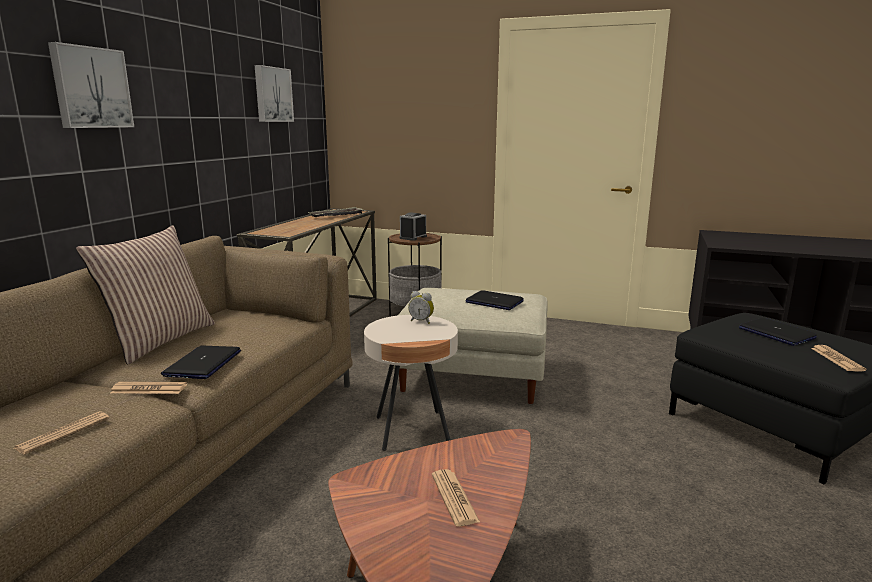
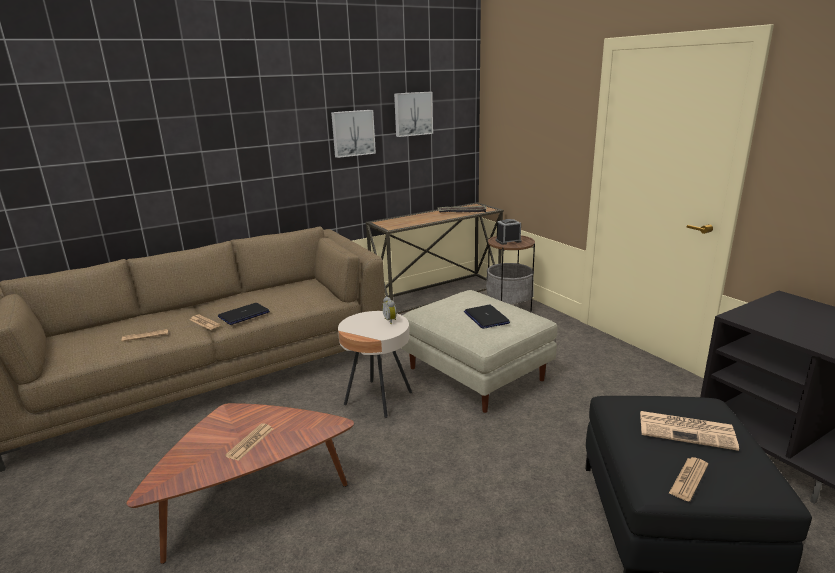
camera: 40 degrees right, 5 degrees up
(90, 88) = (248, 129): picture -> picture (353, 133)
(159, 340) = (252, 292): pillow -> none
(776, 333) = (687, 430): laptop -> newspaper

